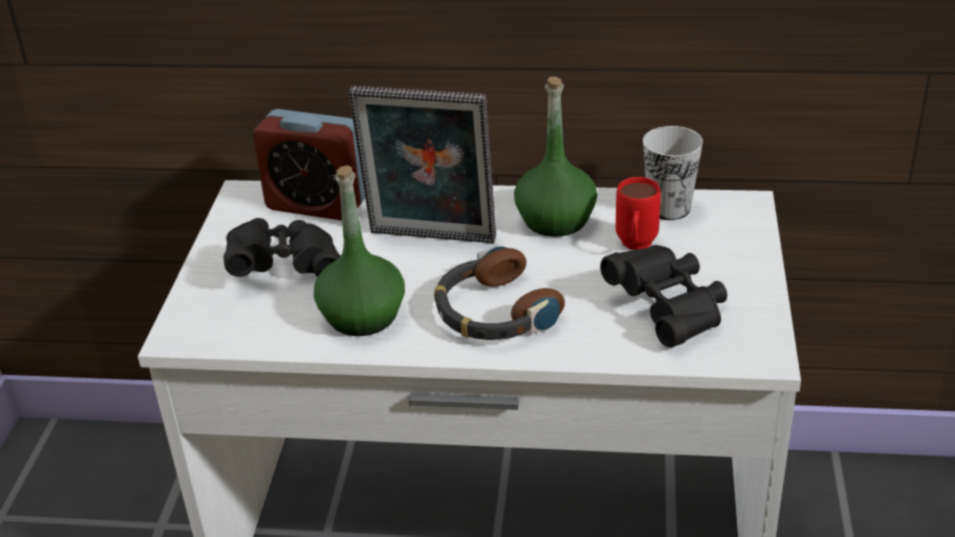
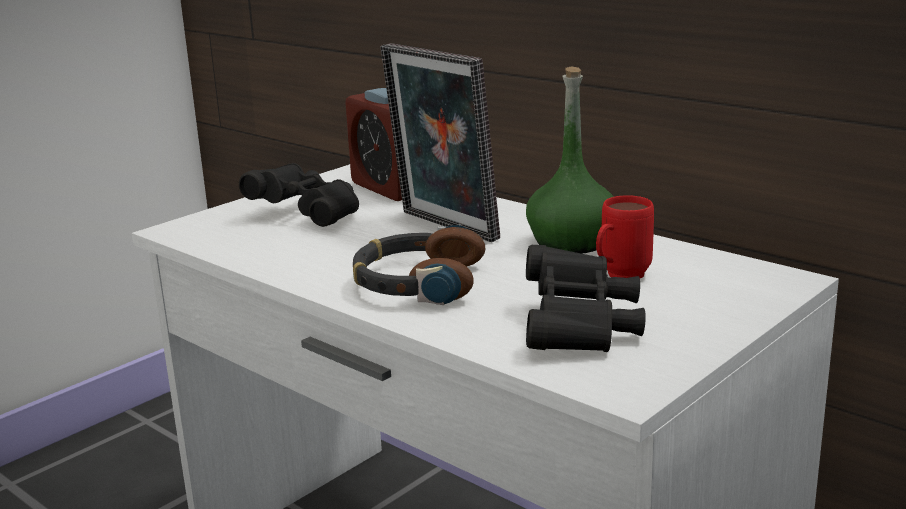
camera: 35 degrees right, 15 degrees down
(362, 316) = (311, 255): green bottle -> none
(669, 208) = (698, 262): cup -> none

